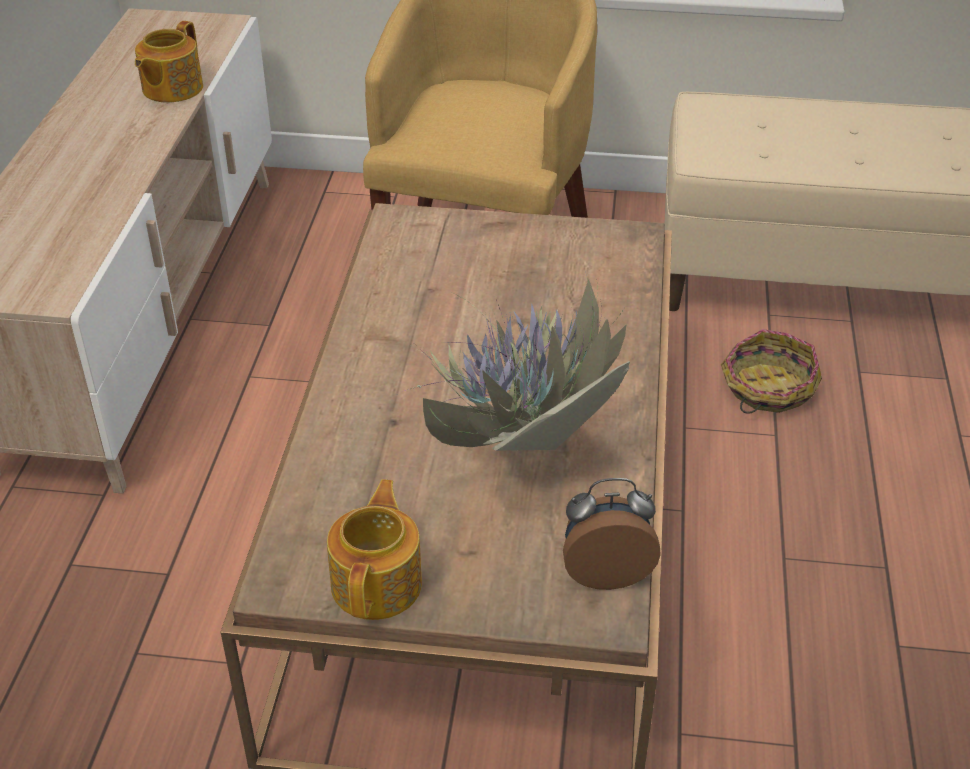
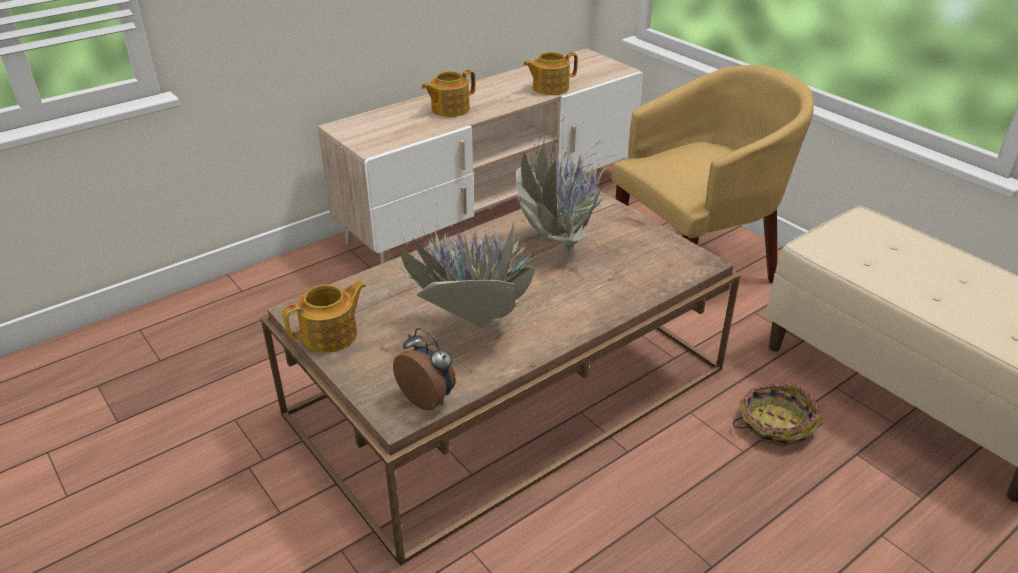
camera: 45 degrees right, 5 degrees down
(76, 181) = (449, 109): none -> teapot
(469, 299) = (562, 246): none -> potted plant

